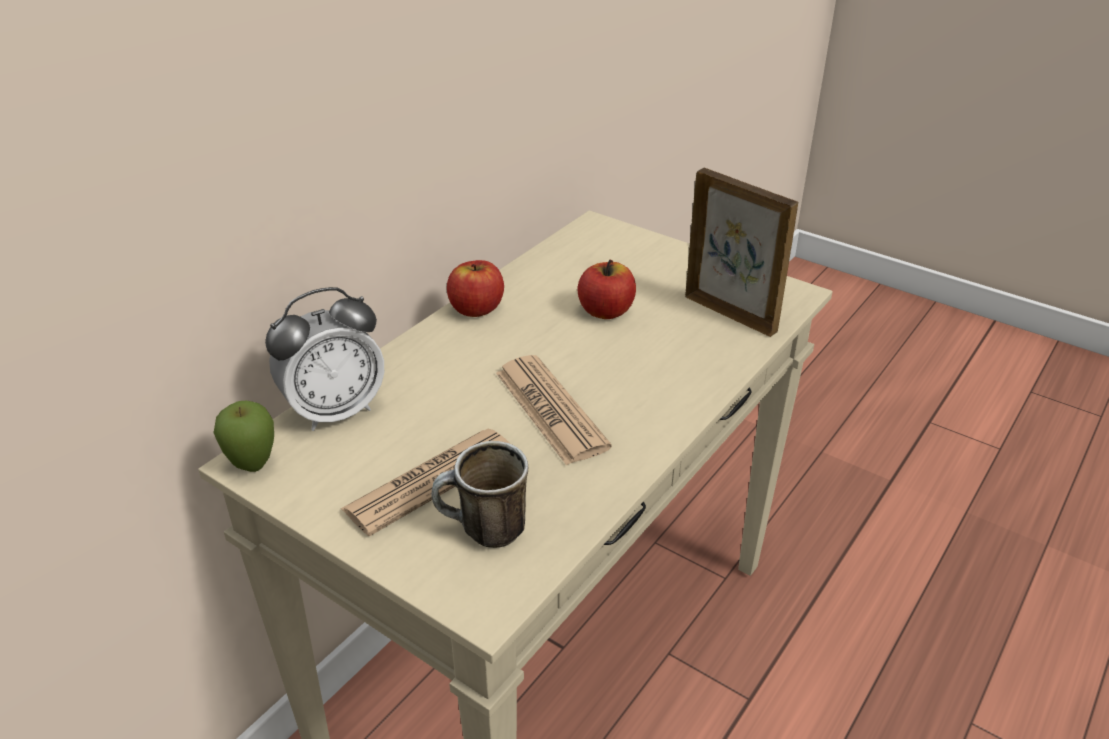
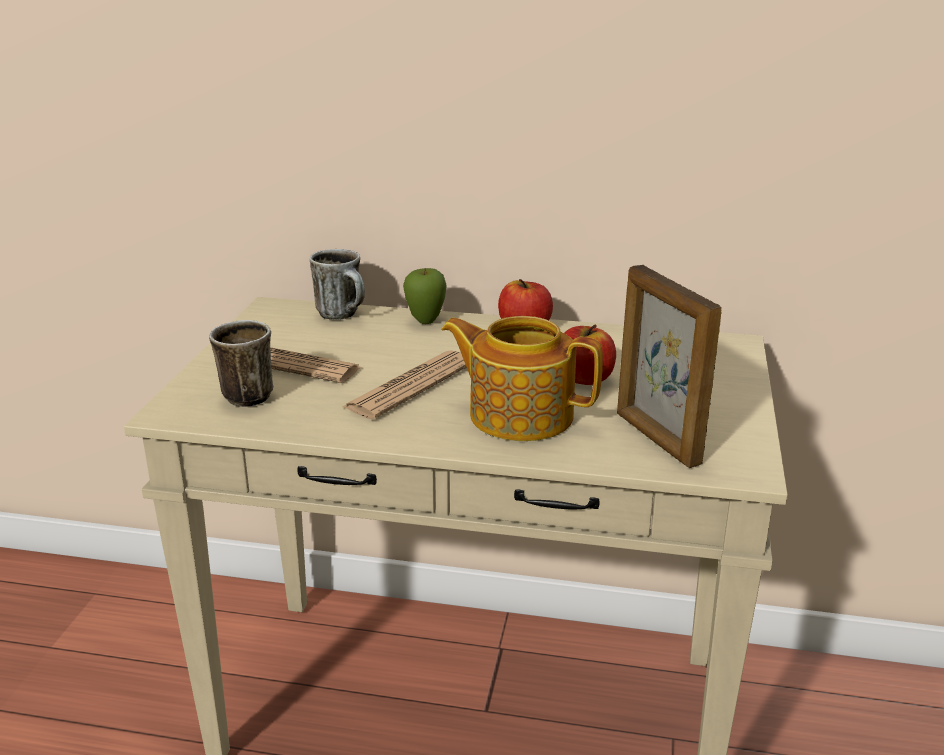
camera: 65 degrees right, 10 degrees down
(253, 466) = (268, 309): apple -> apple (425, 321)
(335, 411) = (344, 315): alarm clock -> mug
(650, 364) = (519, 414): none -> teapot
(731, 313) = (656, 439): picture frame -> picture frame turned 135 degrees clockwise

